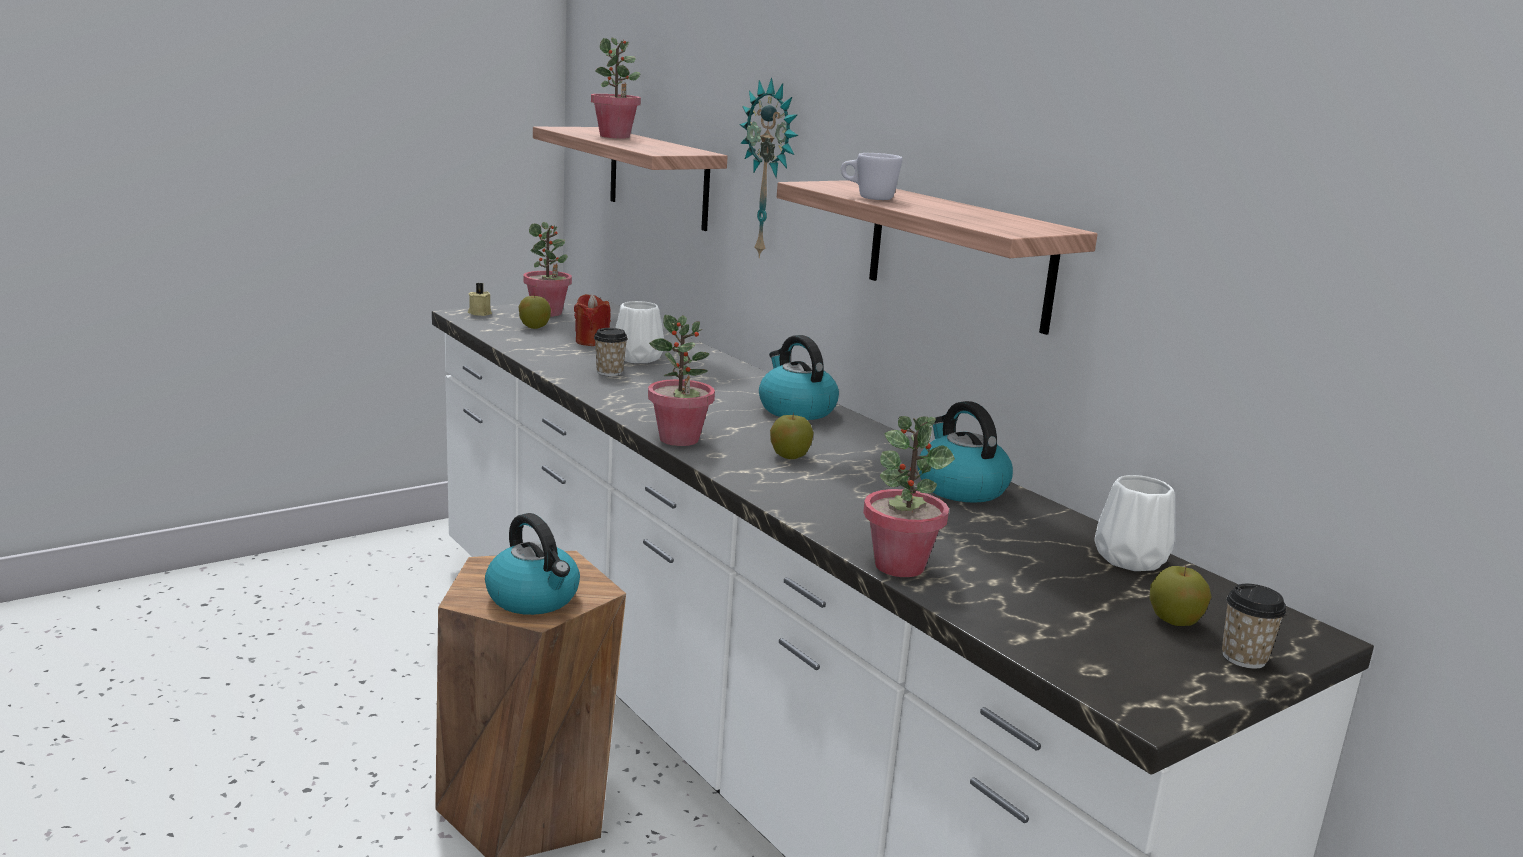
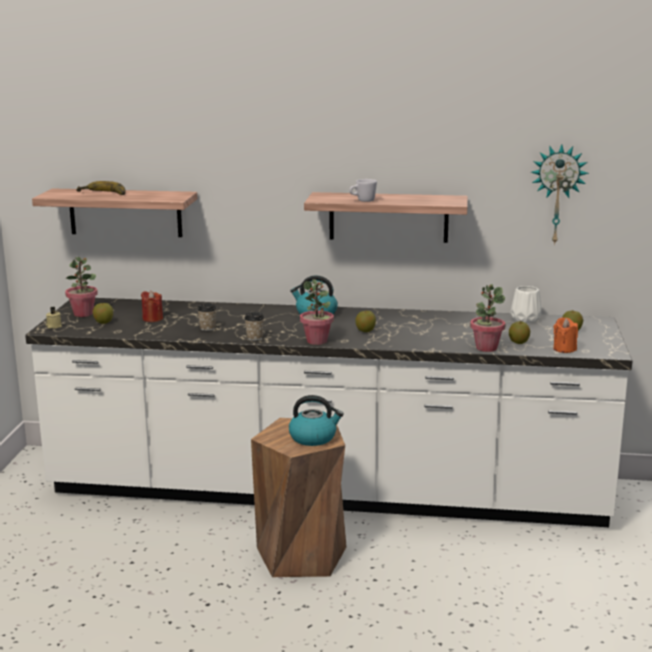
camera: 45 degrees left, 0 degrees up
(615, 136) = (102, 194): potted plant -> banana
(639, 358) = (195, 317): white vase -> none
(771, 170) = (239, 195): wall clock -> wall clock (557, 194)
(960, 487) = (436, 318): kettle -> none
(991, 587) = (518, 342): none -> apple
(1053, 643) = (564, 349): none -> orange candle
(1244, 658) = (602, 332): cup -> cup (254, 338)

